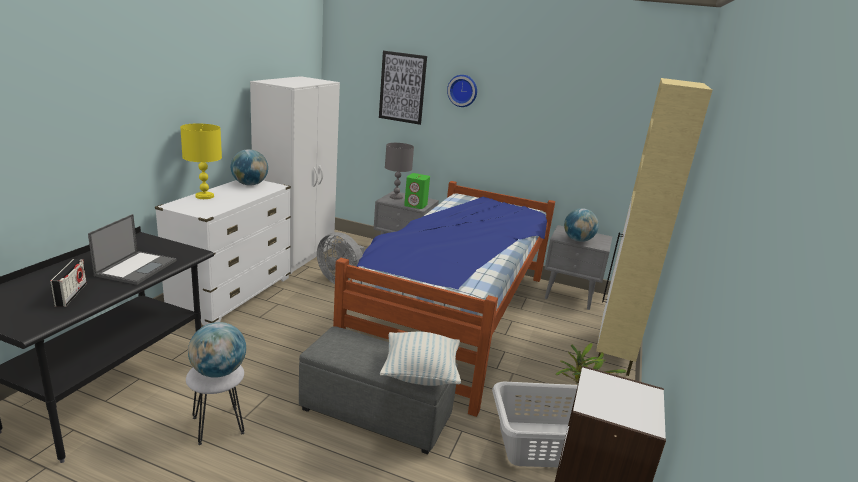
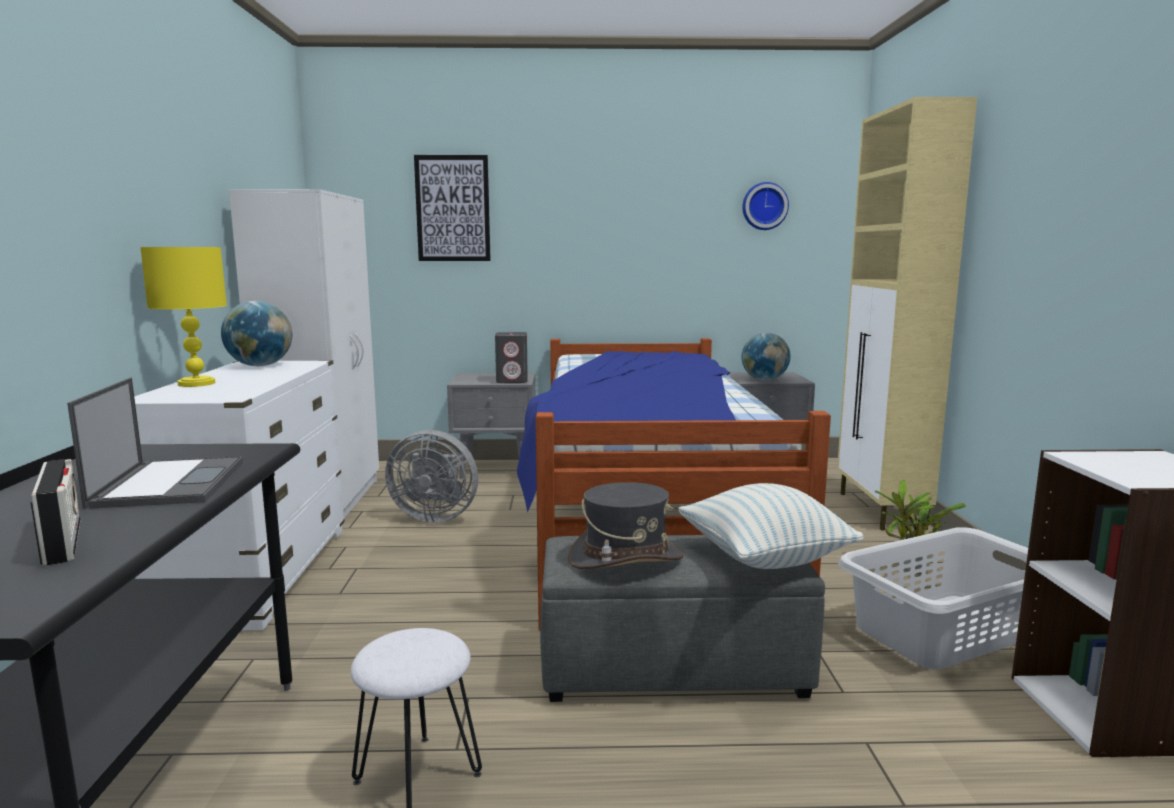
camera: 20 degrees left, 10 degrees down
(218, 372) = (421, 650): globe -> none
(350, 352) = (625, 558): none -> grey hat
(396, 197) = (471, 378): grey table lamp -> none
(416, 205) = (512, 381): green speaker -> grey speaker
(463, 90) = (550, 200): wall clock -> wall clock (764, 206)

